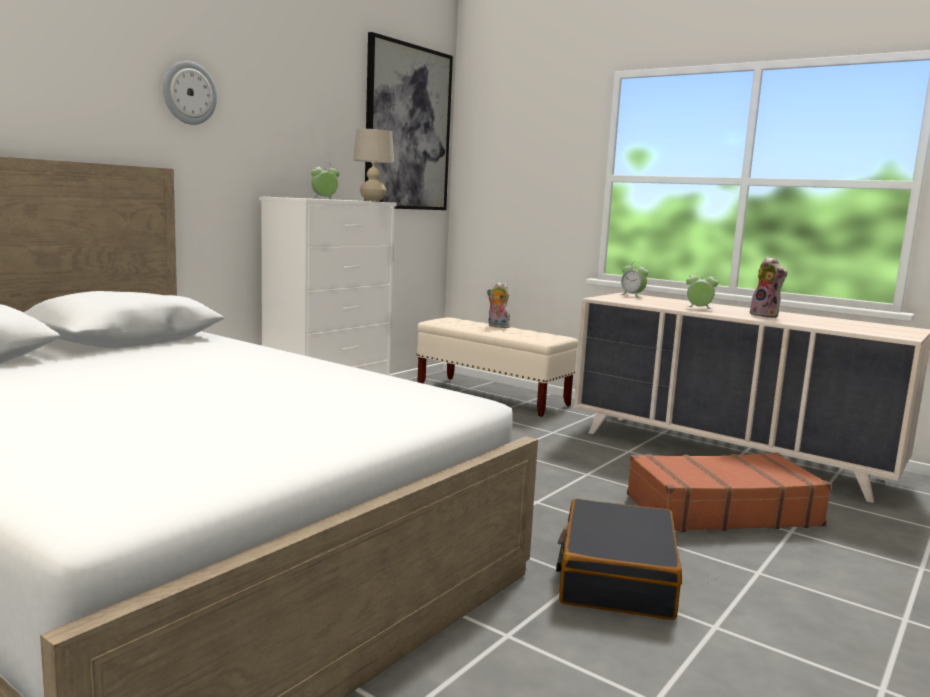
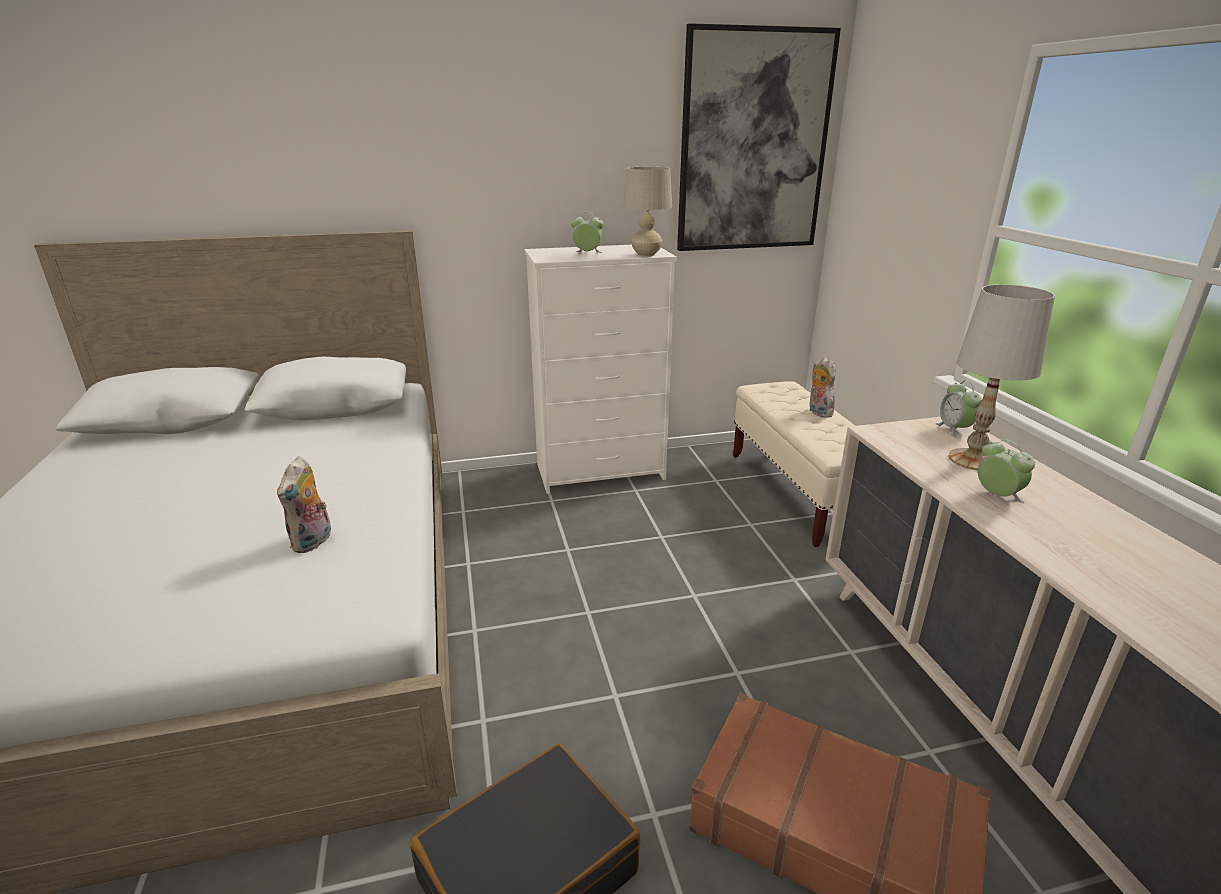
camera: 40 degrees right, 15 degrees up
(189, 93) = (433, 147): wall clock -> none
(664, 301) = (973, 459): none -> white table lamp
(766, 315) = (1098, 552): plush toy -> plush toy (313, 542)

